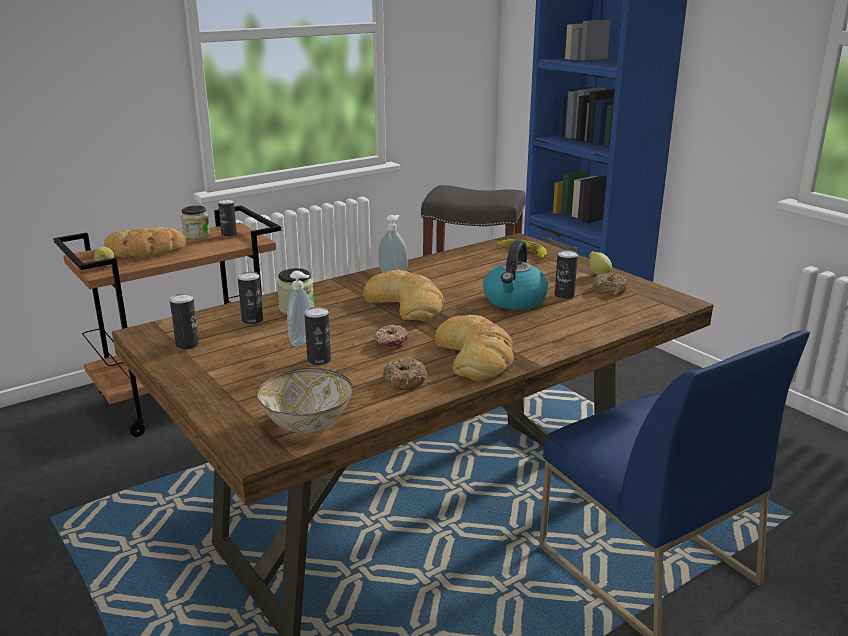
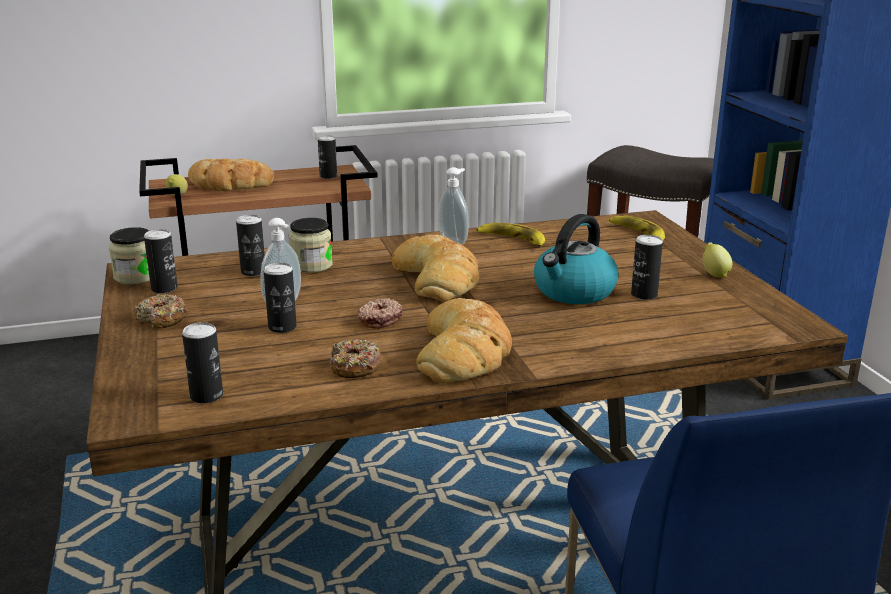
camera: 20 degrees right, 0 degrees up
(196, 235) = (294, 174): jar -> jar (136, 276)
(308, 423) = (206, 396): bowl -> can
(436, 267) = (512, 240): none -> banana
(609, 289) = (713, 295): donut -> donut (162, 319)

